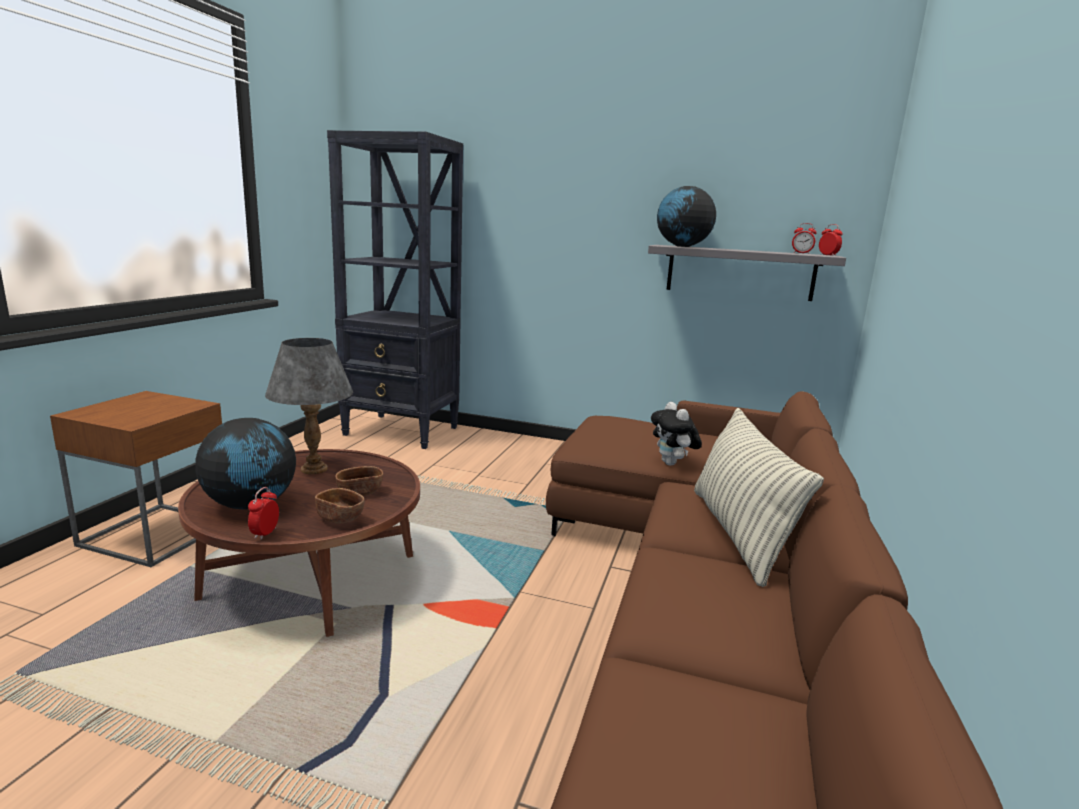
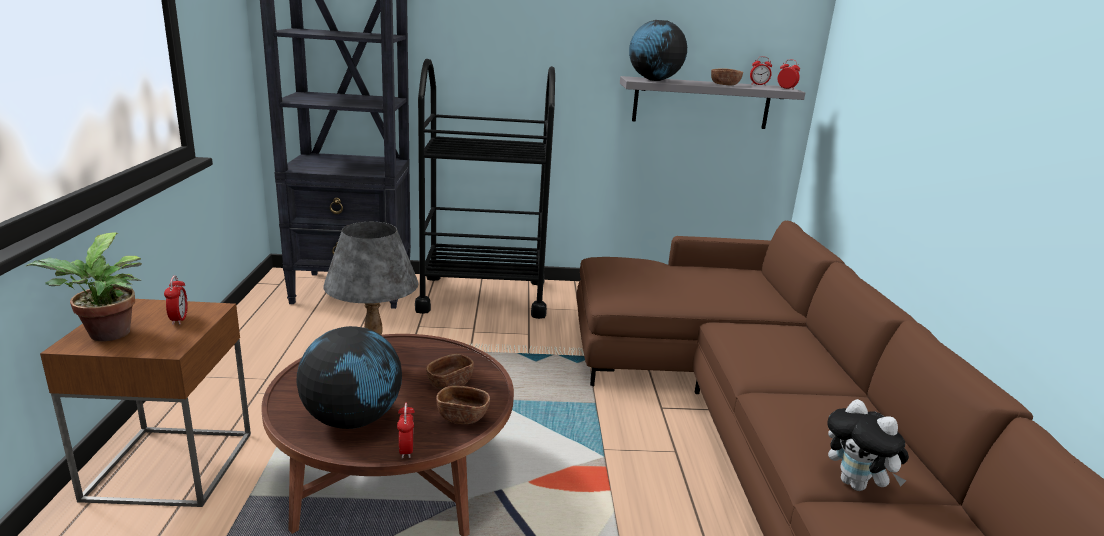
camera: 20 degrees left, 5 degrees up
(104, 411) = (106, 336): none -> potted plant
(166, 407) = (179, 319): none -> alarm clock
(510, 449) = (483, 296): none -> black cart
(672, 464) = (704, 304): plush toy -> plush toy (857, 485)
(738, 533) = (806, 366): pillow -> none
(757, 251) = (725, 84): none -> brown bowl

